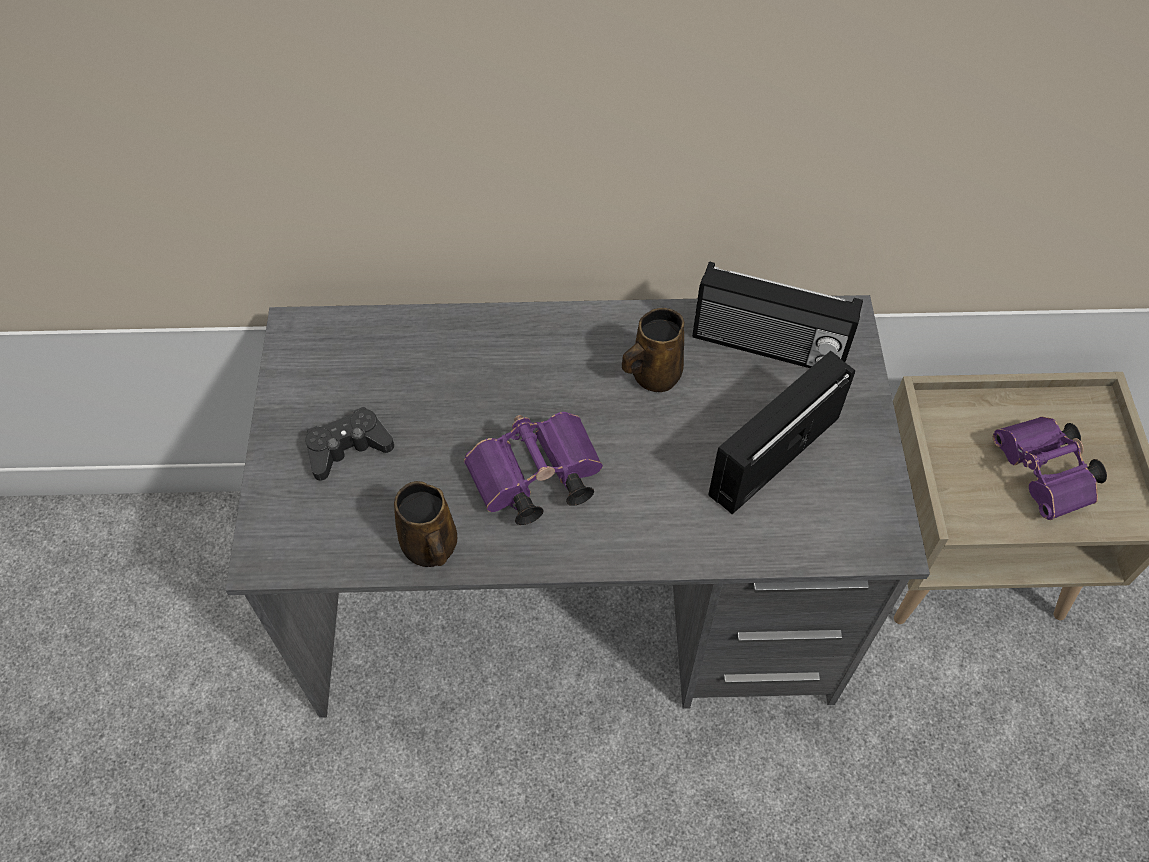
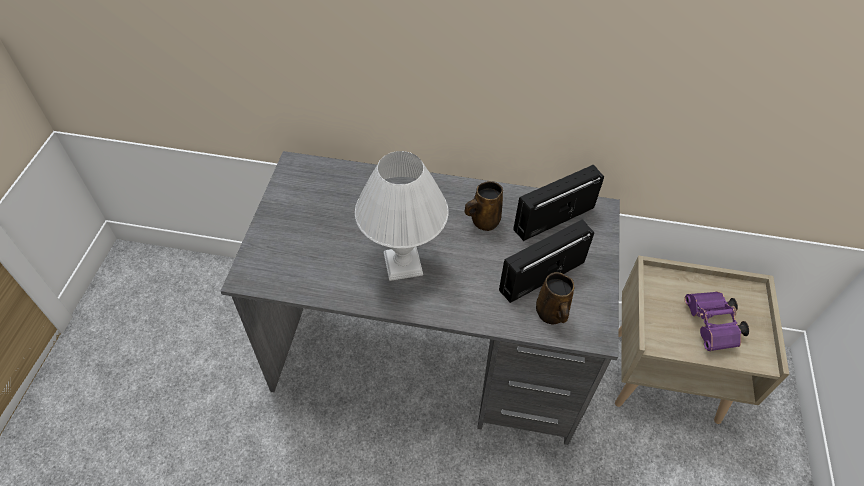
camera: 10 degrees right, 5 degrees down
(348, 448) = (305, 230): black game controller -> none
(431, 548) = (336, 290): brown mug -> brown mug (551, 314)
(533, 481) = (402, 265): purple binoculars -> white table lamp
(767, 348) = (553, 217): radio -> radio turned 120 degrees clockwise

